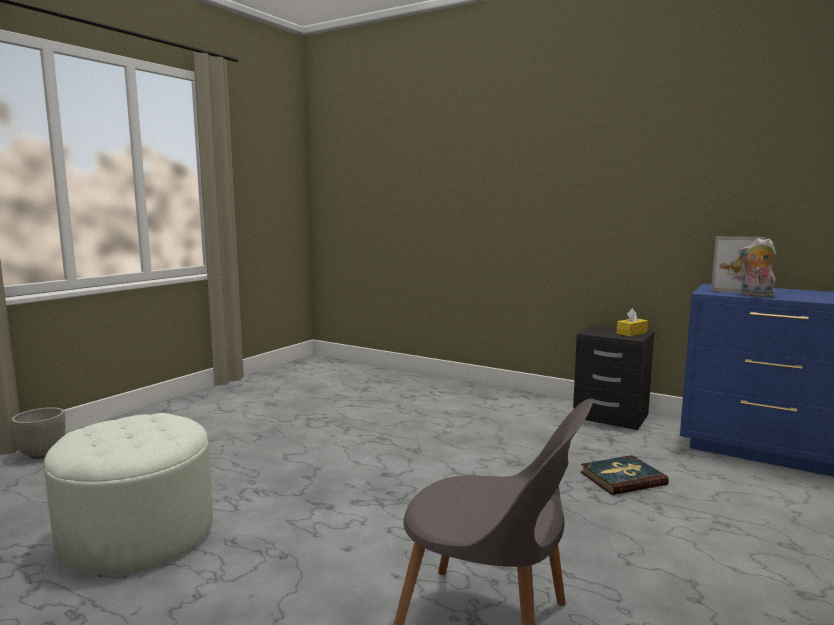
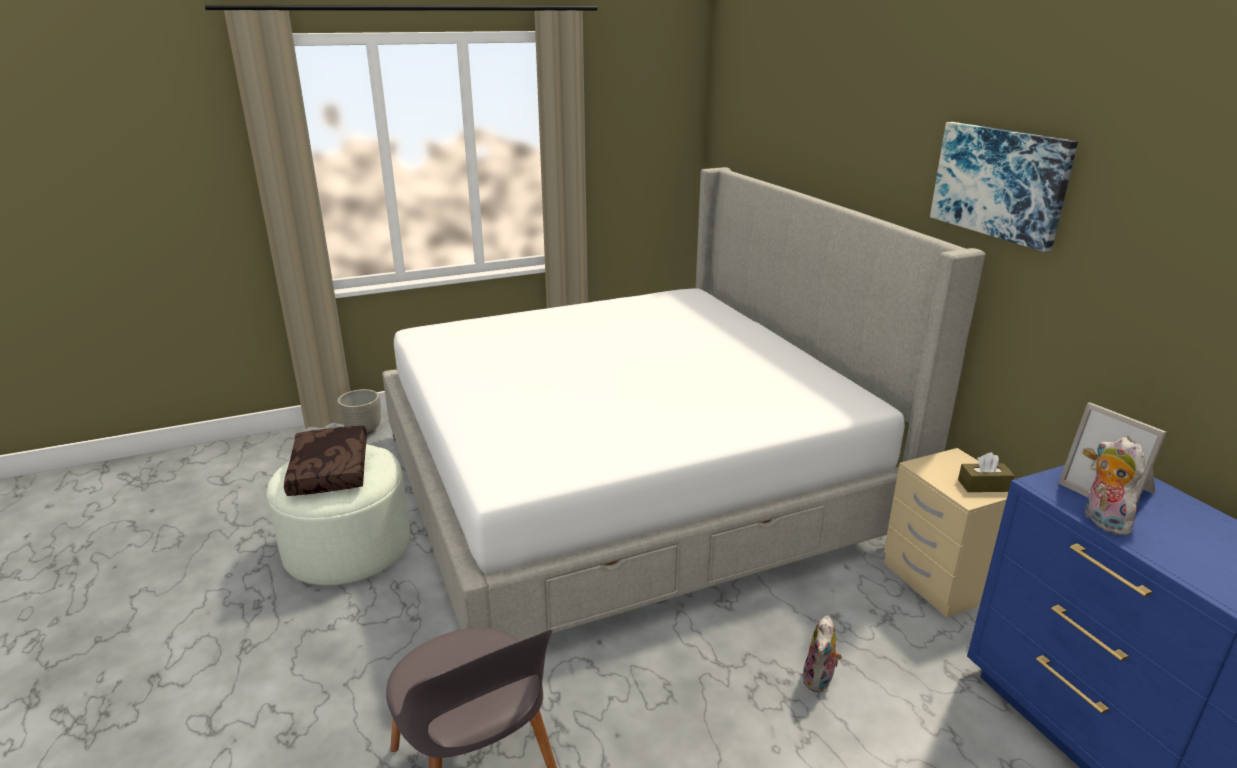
camera: 35 degrees right, 15 degrees up
(129, 435) = (332, 471): none -> brown pillow
(357, 424) = (629, 482): none -> bed
(588, 145) = (1000, 182): none -> picture
(610, 416) = (940, 580): black nightstand -> beige nightstand
(622, 478) = (819, 680): book -> plush toy
(631, 333) = (983, 485): yellow tissue box -> brown tissue box

